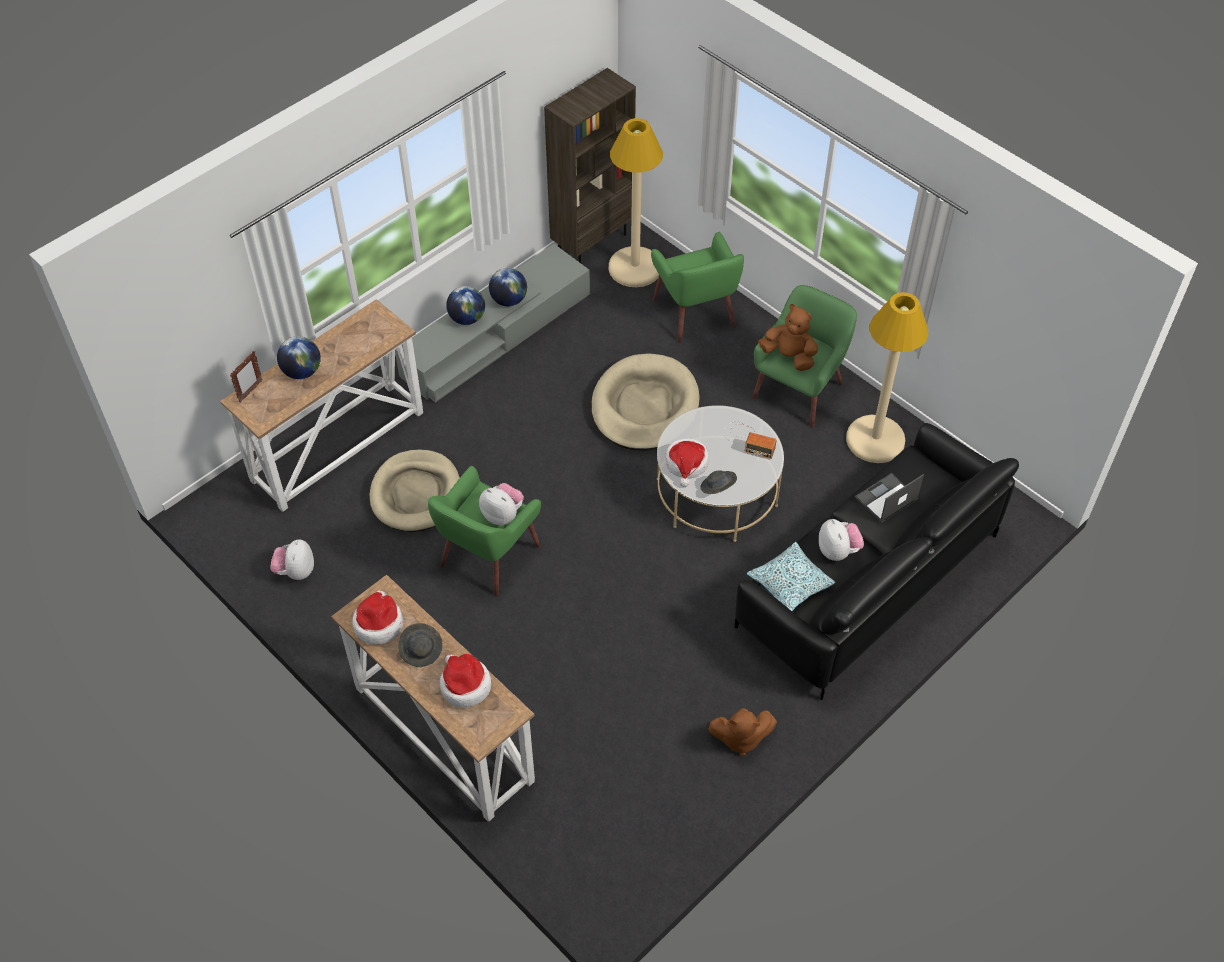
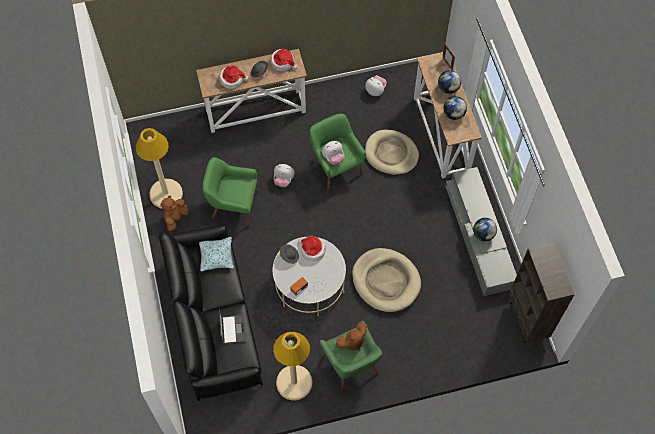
camera: 120 degrees right, 10 degrees up
(467, 318) = (480, 208): globe -> globe (453, 114)
(635, 268) = (493, 332): beige floor lamp -> beige floor lamp (166, 194)
(695, 313) = (438, 344): green armchair -> green armchair (233, 206)
(838, 551) = (219, 288): plush toy -> plush toy (283, 180)

